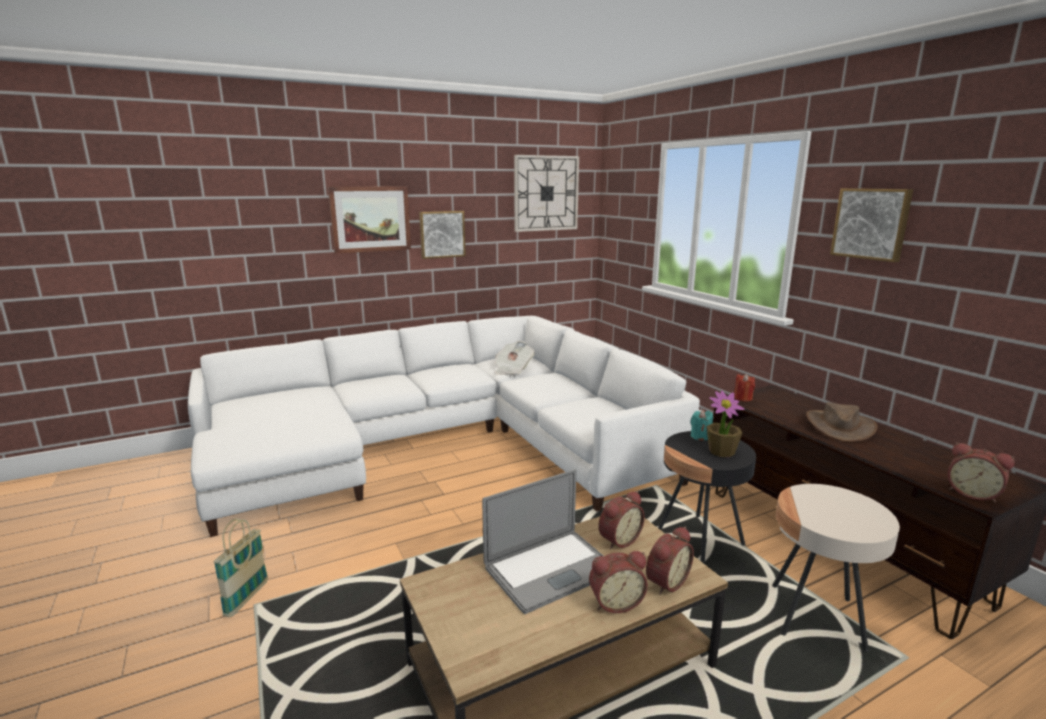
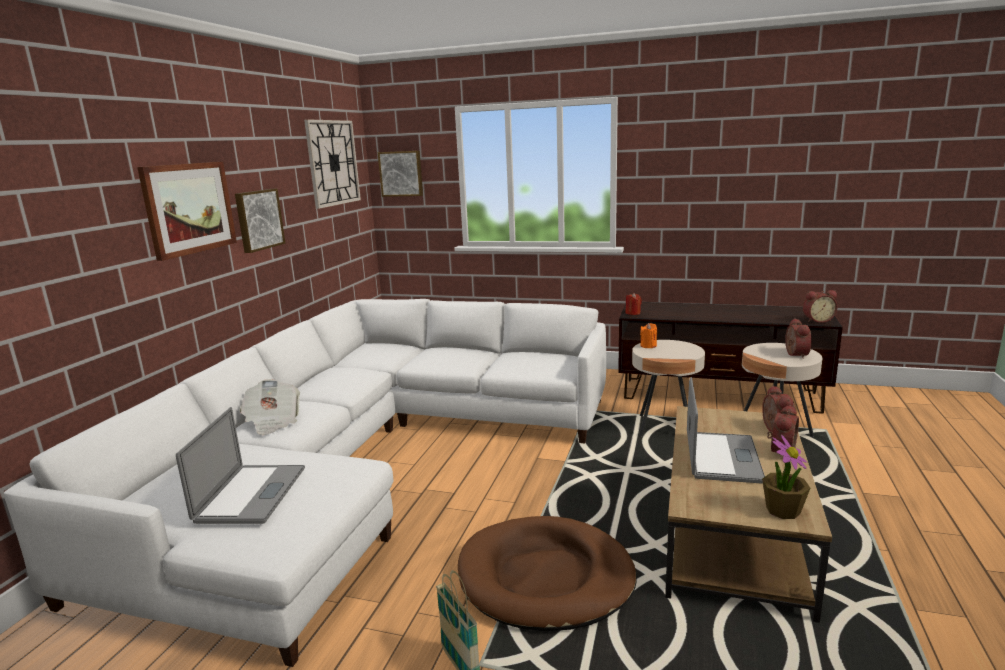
camera: 45 degrees left, 0 degrees up
(266, 420) = (251, 494): none -> laptop
(378, 585) = (545, 577): none -> brown dog bed
(512, 369) = (389, 357): newspaper -> newspaper (273, 421)
(618, 539) = (712, 424): alarm clock -> alarm clock (794, 354)
(699, 539) = (665, 427): black side table -> beige side table
(700, 436) = (648, 346): turquoise candle -> orange candle
(721, 451) = (677, 349): potted plant -> potted plant (782, 510)
(839, 426) = (709, 311): brown hat -> none
(871, 223) = (679, 164): picture -> picture (401, 173)

